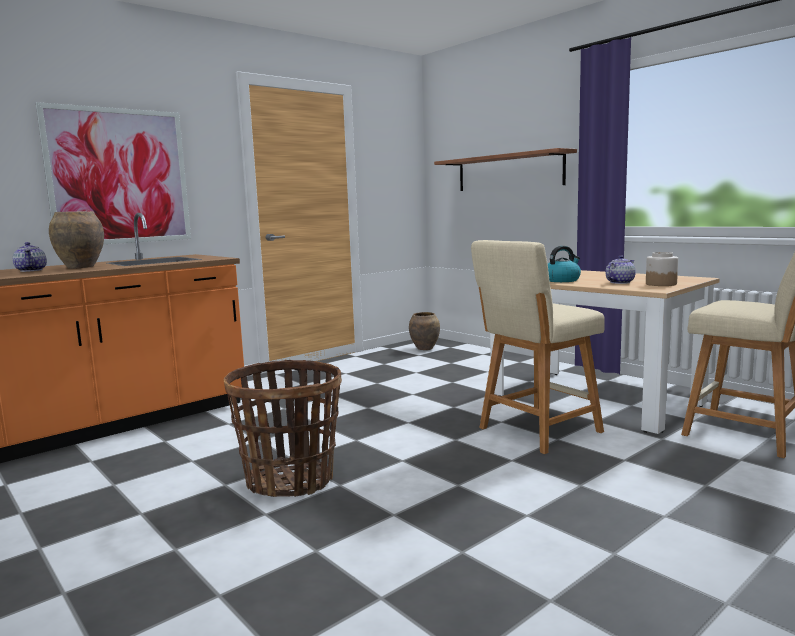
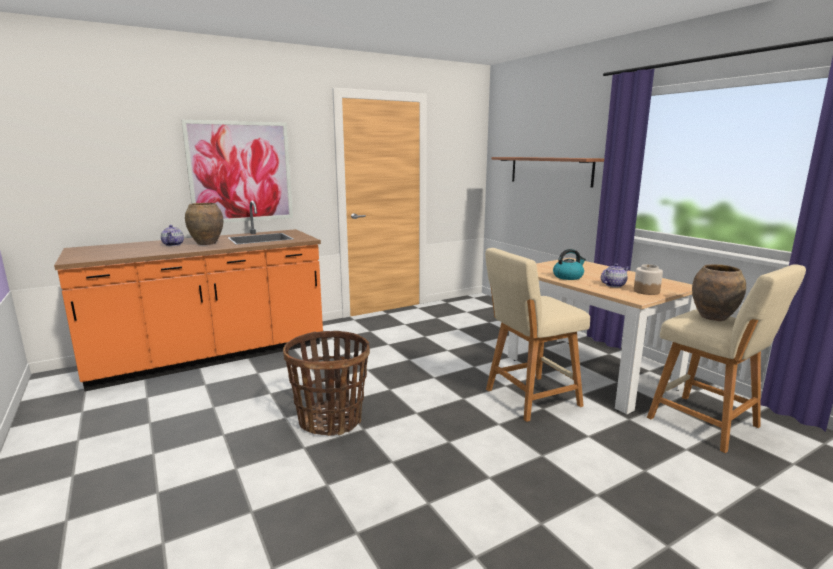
camera: 10 degrees right, 5 degrees up
(425, 348) = (474, 305): brown vase -> brown vase (713, 317)

